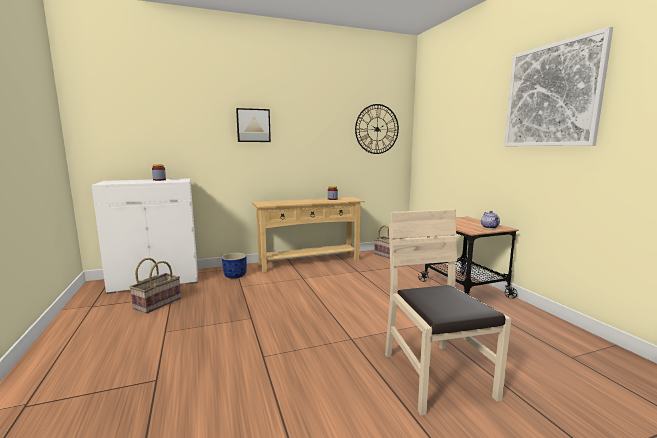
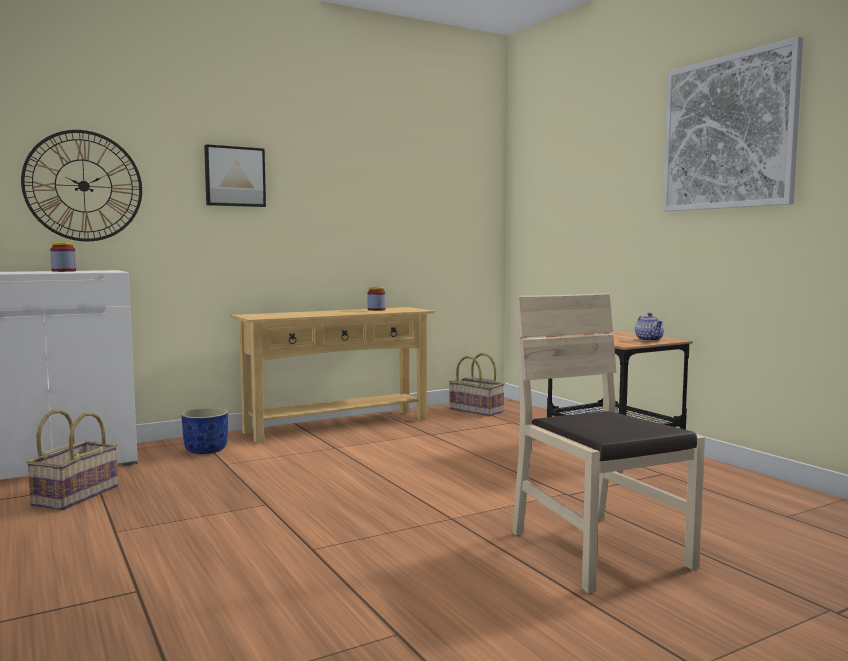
camera: 10 degrees left, 5 degrees down
(377, 129) = (447, 189): wall clock -> wall clock (83, 186)

